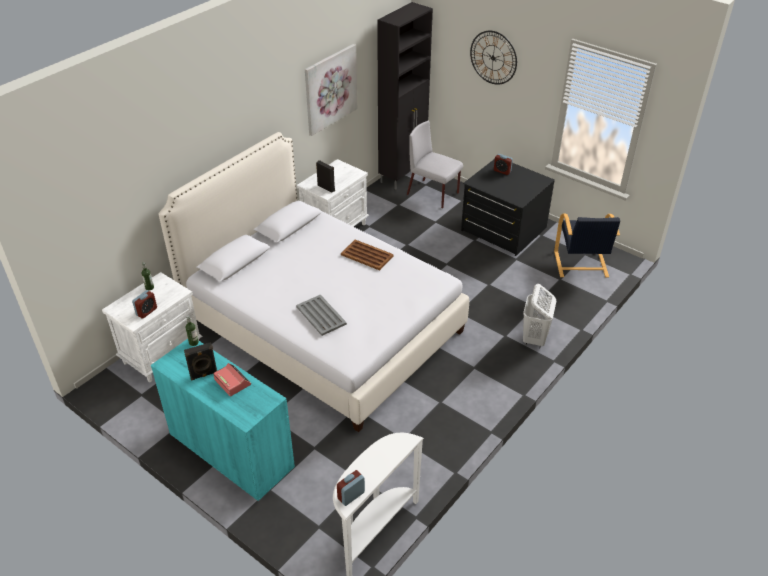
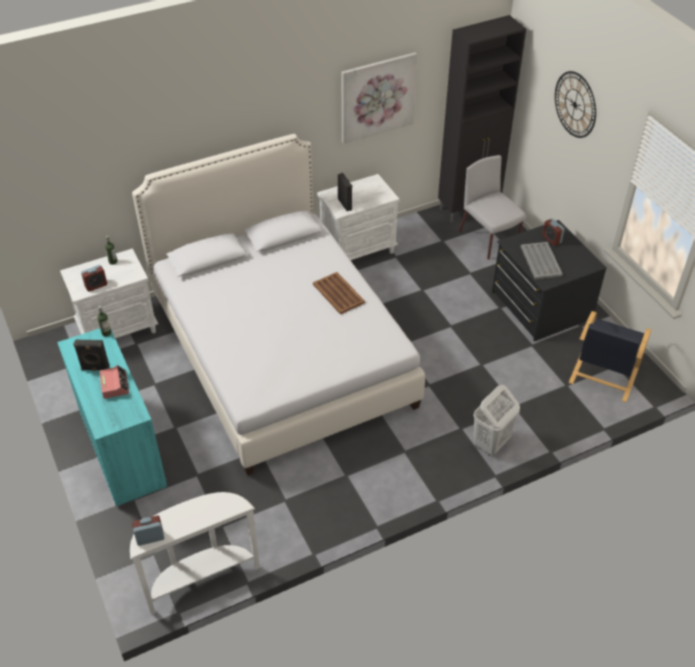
camera: 25 degrees right, 5 degrees up
(321, 315) = (250, 343): grey tray -> grey tray (541, 260)

